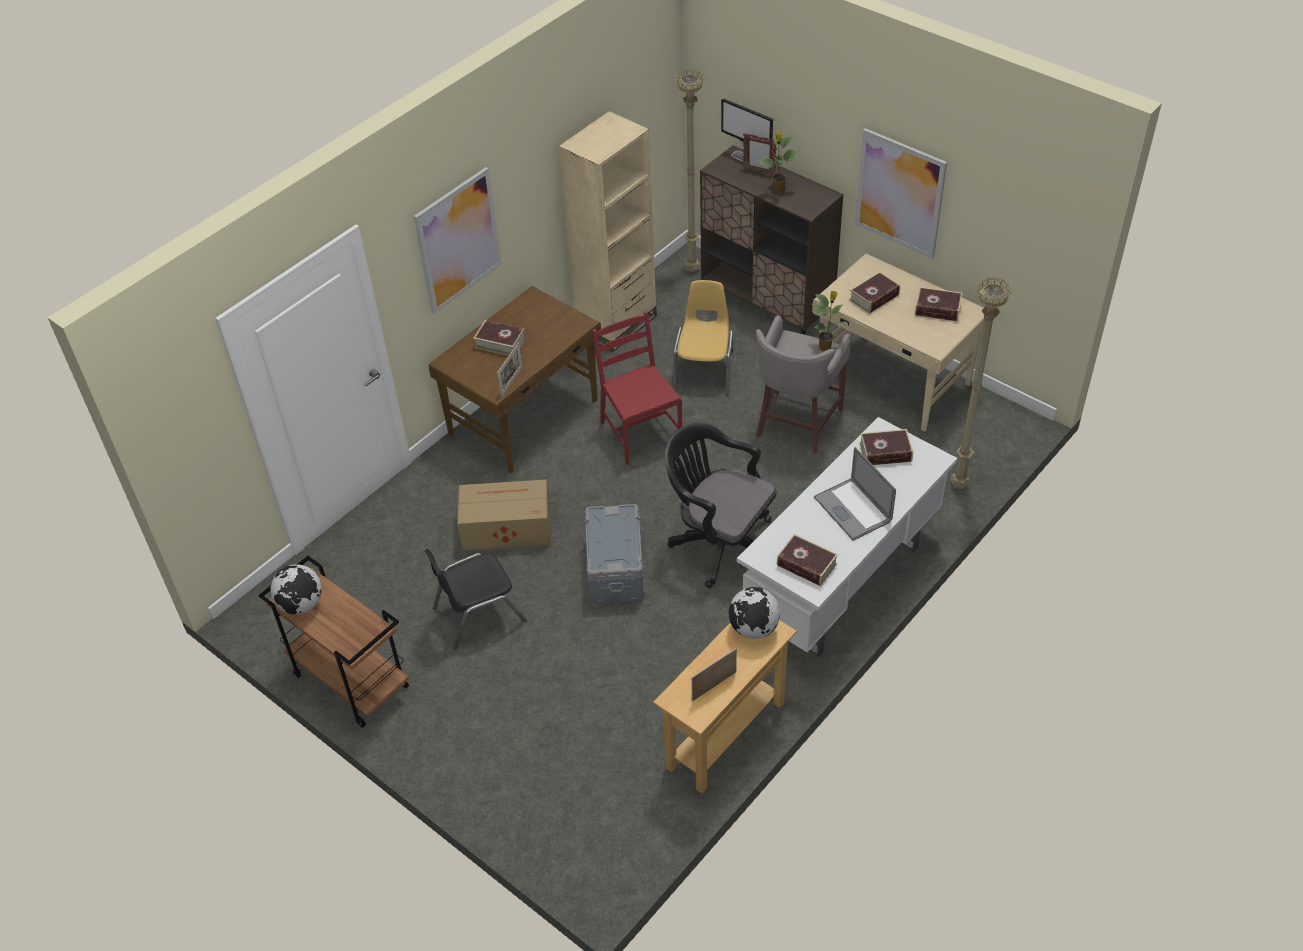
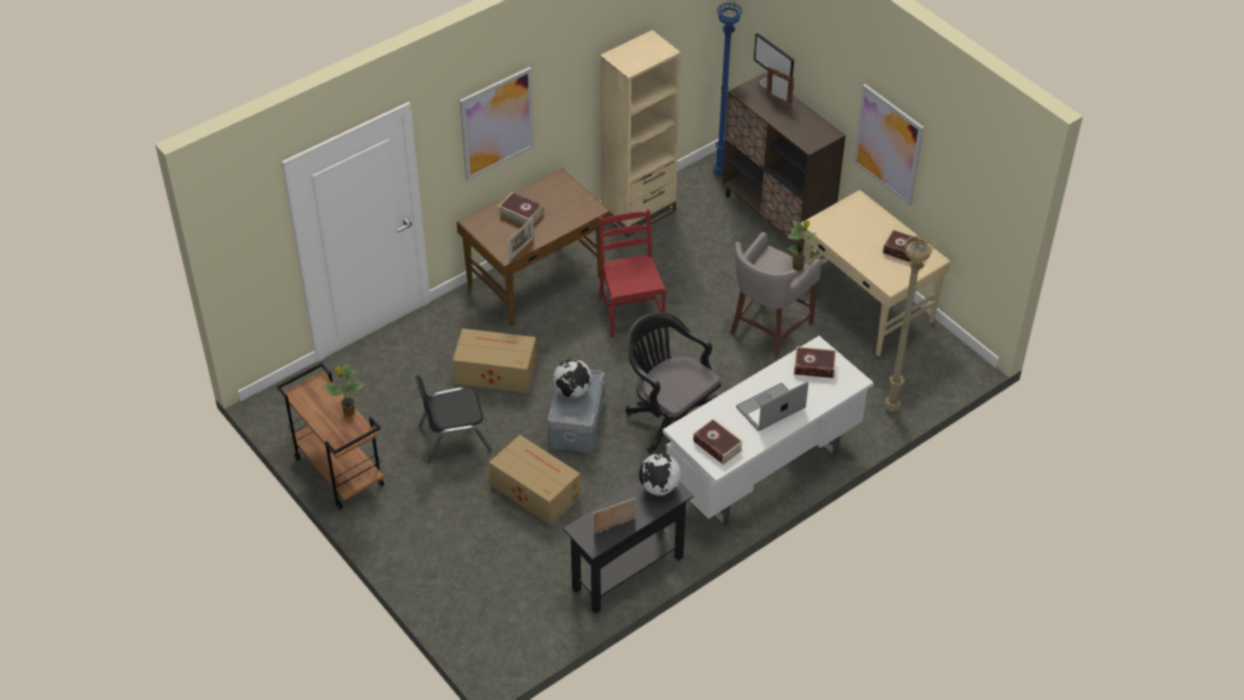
camera: 10 degrees right, 0 degrees up
(301, 605) = (308, 400): globe -> globe (573, 391)
(588, 657) = (535, 490): none -> cardboard box
(693, 270) = (720, 174): beige floor lamp -> blue floor lamp
(704, 371) = (702, 268): yellow chair -> none
(725, 735) = (628, 573): beige console table -> black console table
(778, 190) = (789, 121): potted plant -> potted plant (348, 412)
(852, 509) = (770, 408): laptop -> laptop turned 75 degrees clockwise
(874, 297) = (852, 231): book -> none

